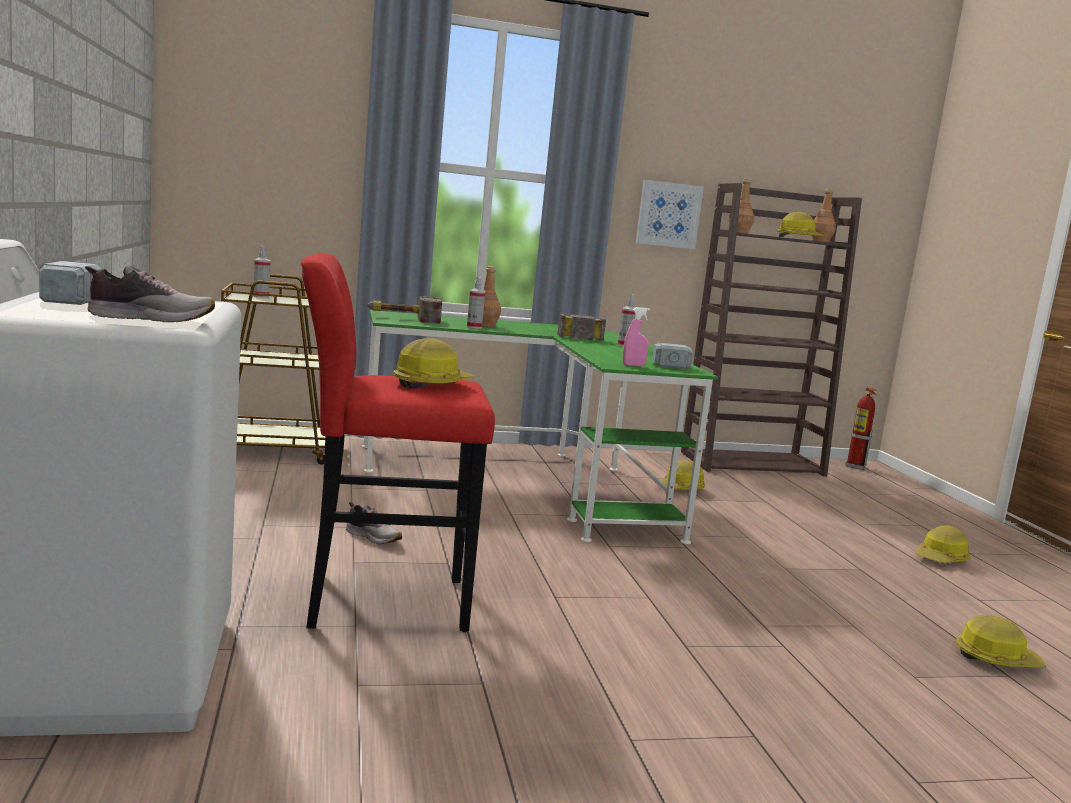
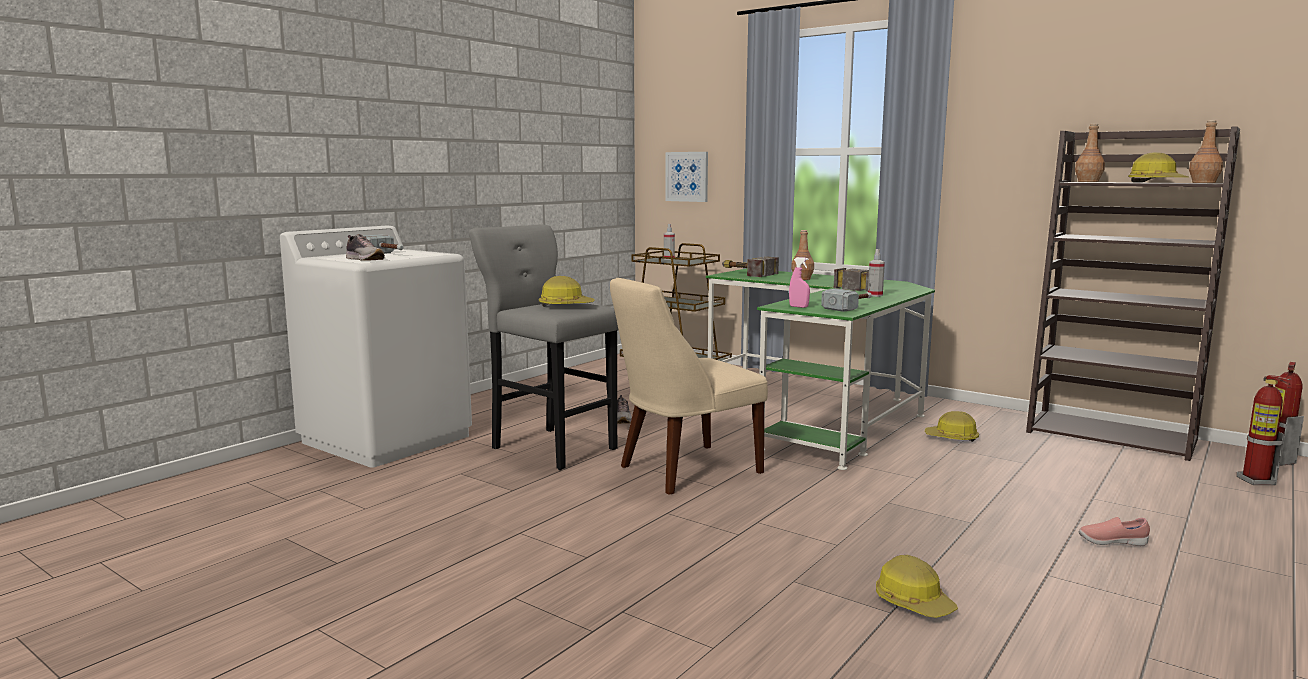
camera: 50 degrees right, 0 degrees up
(378, 602) = (550, 447): red stool -> grey stool
(474, 327) = (782, 280): spray bottle -> none
(583, 587) = (684, 470): none -> beige chair
(668, 214) = (1016, 170): picture -> picture (687, 176)
(881, 485) = (1256, 481): none -> fire extinguisher
(941, 559) = (1111, 542): hard hat -> pink shoe

